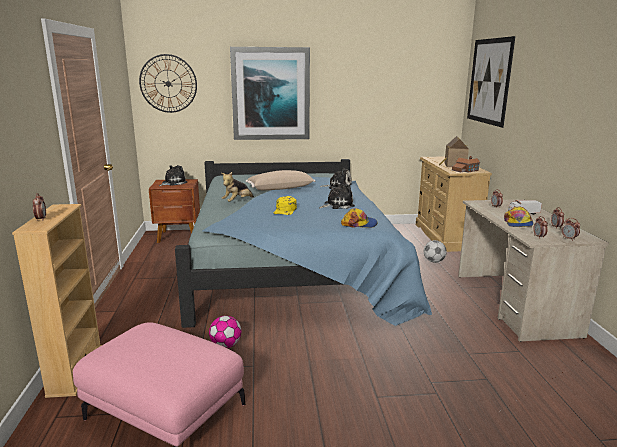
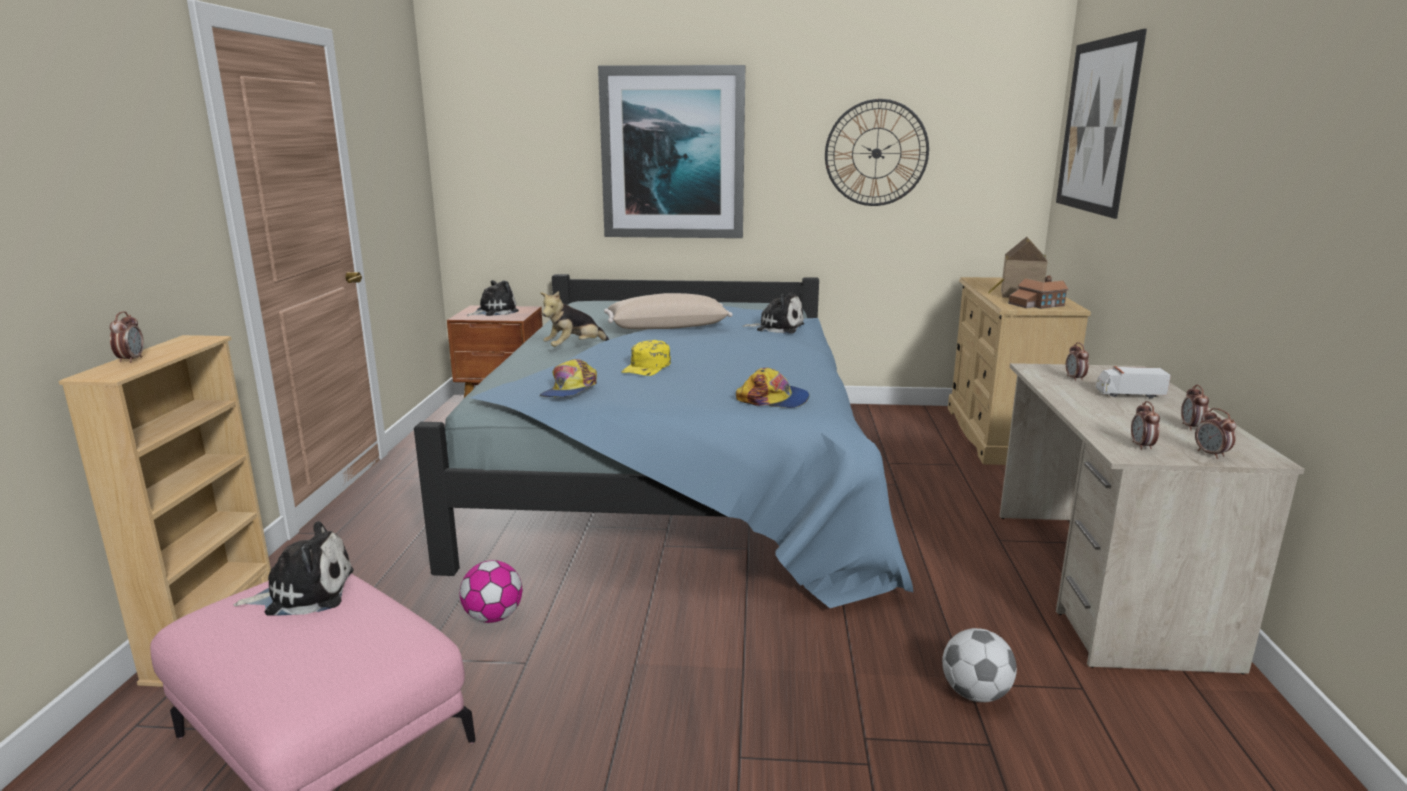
camera: 10 degrees right, 0 degrees up
(168, 83) = (492, 134): wall clock -> wall clock (876, 153)
(337, 205) = (752, 362): plush toy -> plush toy (304, 593)
(434, 261) = (960, 482): football -> football (975, 694)
(518, 223) = (1107, 415): cap -> cap (570, 391)

